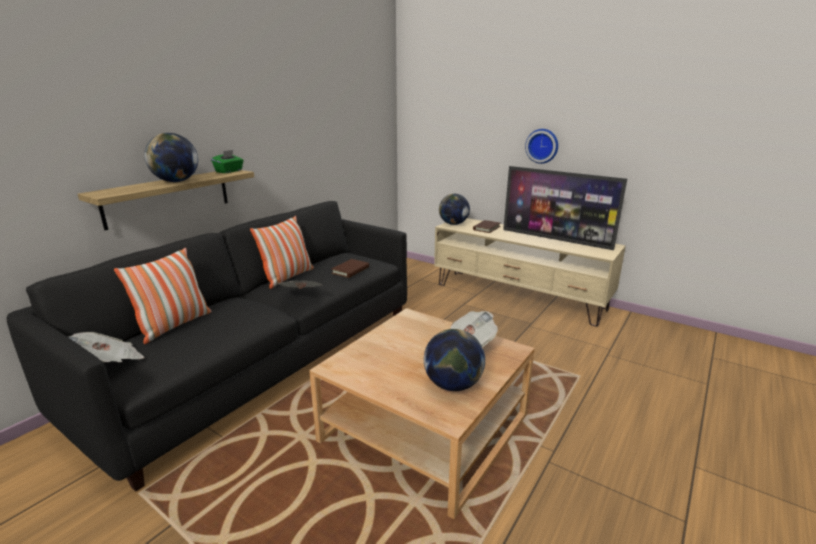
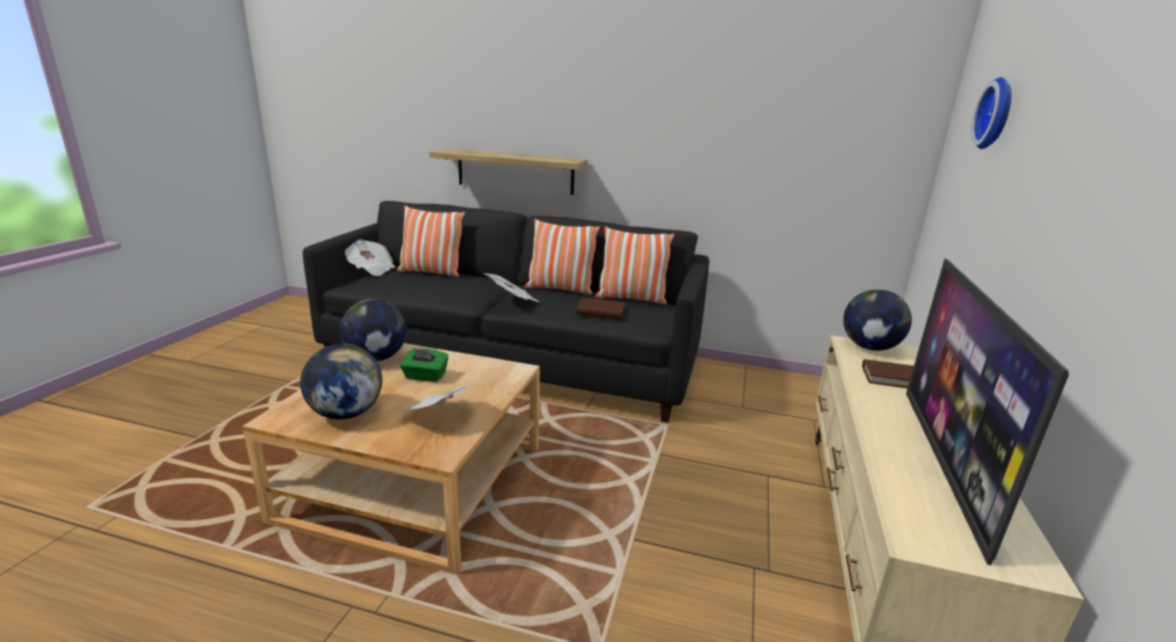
camera: 70 degrees right, 0 degrees up
(176, 181) = (506, 155): globe -> globe (376, 358)
(229, 171) = (568, 159): green tissue box -> green tissue box (425, 376)
(331, 259) = (631, 298): none -> pillow
(542, 146) = (1059, 235): wall clock -> wall clock (998, 114)

